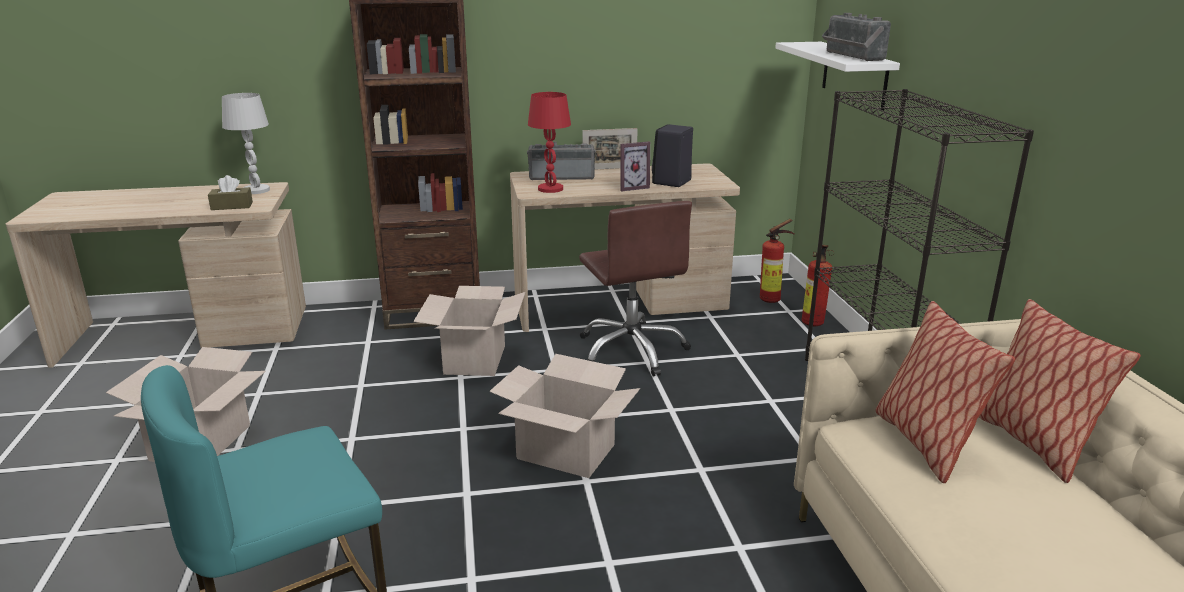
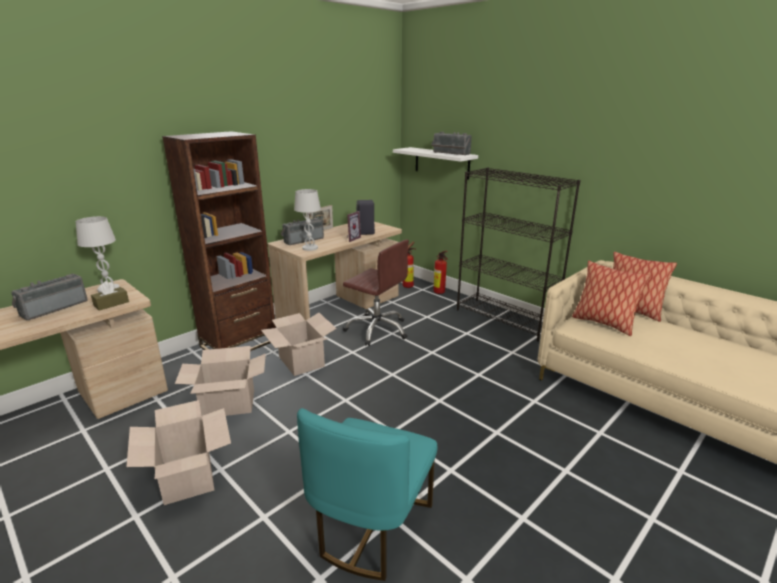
camera: 35 degrees left, 0 degrees up
(182, 198) = (53, 308): none -> radio
(550, 189) = (310, 248): red table lamp -> white table lamp
(566, 451) = (412, 390): cardboard box -> cardboard box (228, 403)

